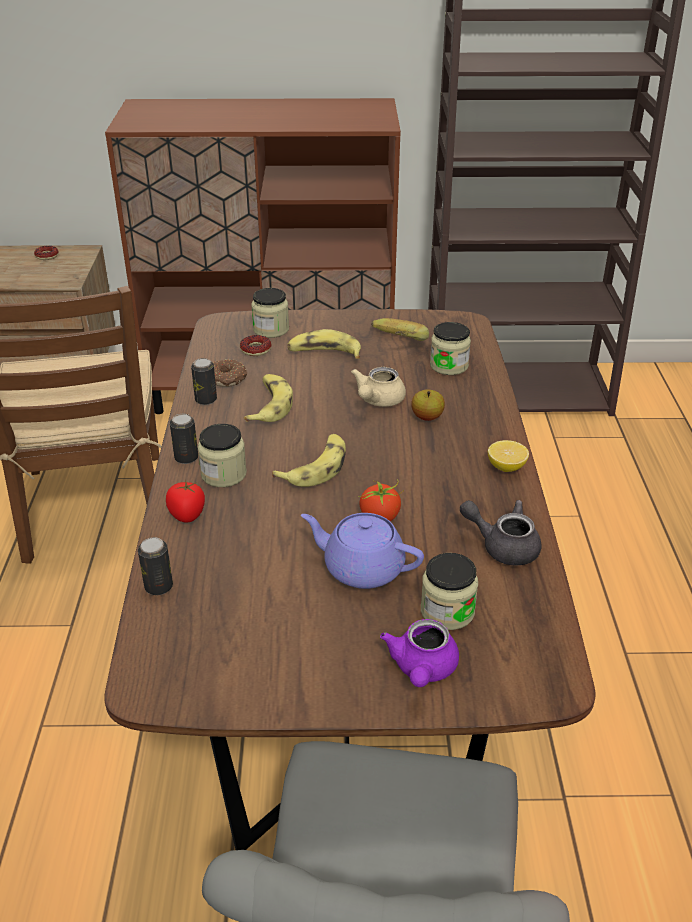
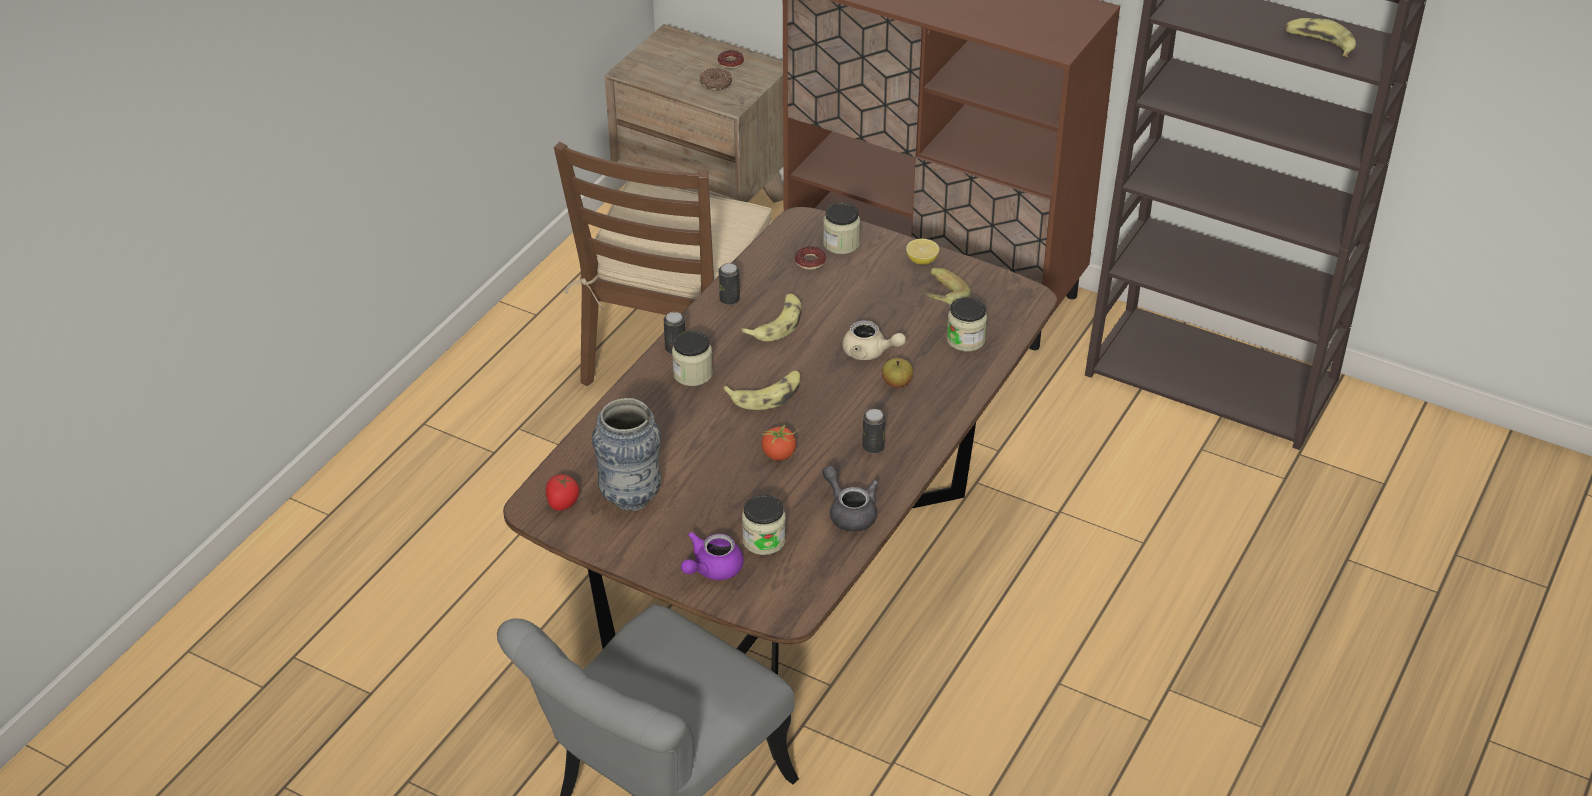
camera: 30 degrees right, 5 degrees up
(159, 586) = (585, 444): can -> can (873, 447)
(187, 514) = (642, 397): tomato -> tomato (562, 503)
(227, 379) = (762, 285): donut -> donut (716, 84)
(258, 625) = (630, 497): none -> vase
(324, 353) = (866, 287): banana -> banana (1319, 43)
(362, 568) = (732, 487): purple teapot -> none
(378, 401) = (870, 352): beige teapot -> beige teapot turned 120 degrees counterclockwise
(506, 467) = (917, 452): lemon -> lemon (922, 261)

